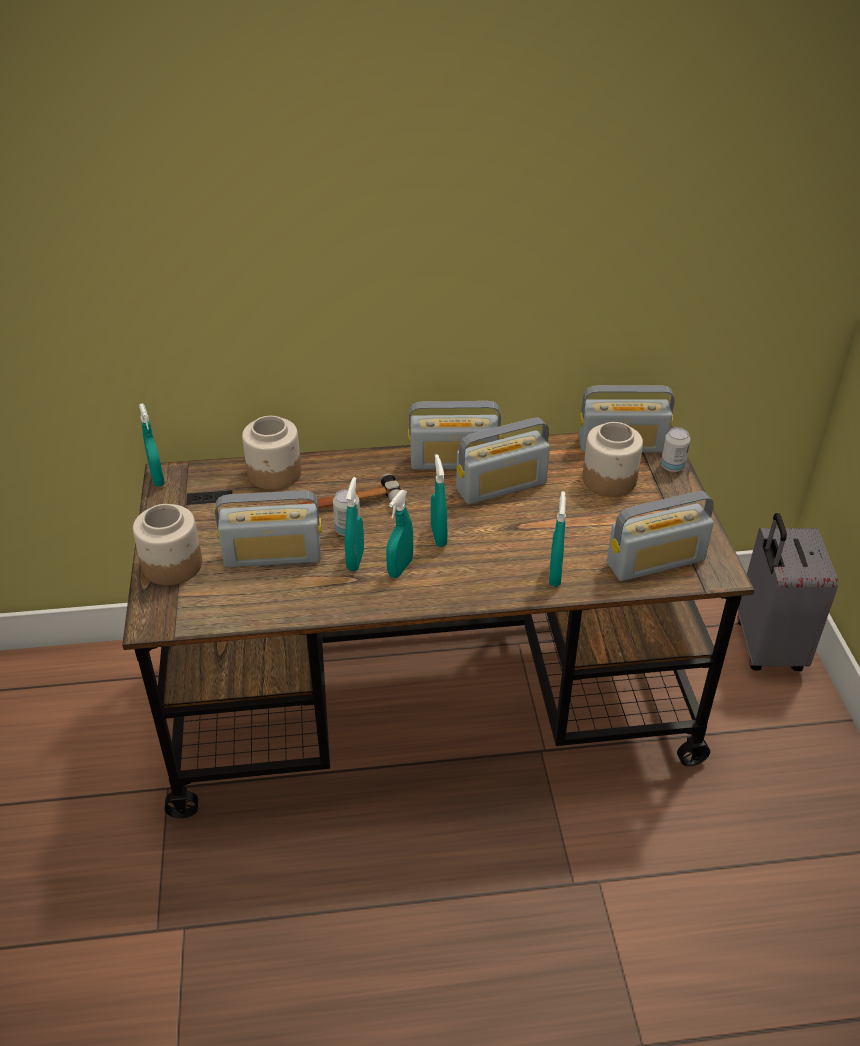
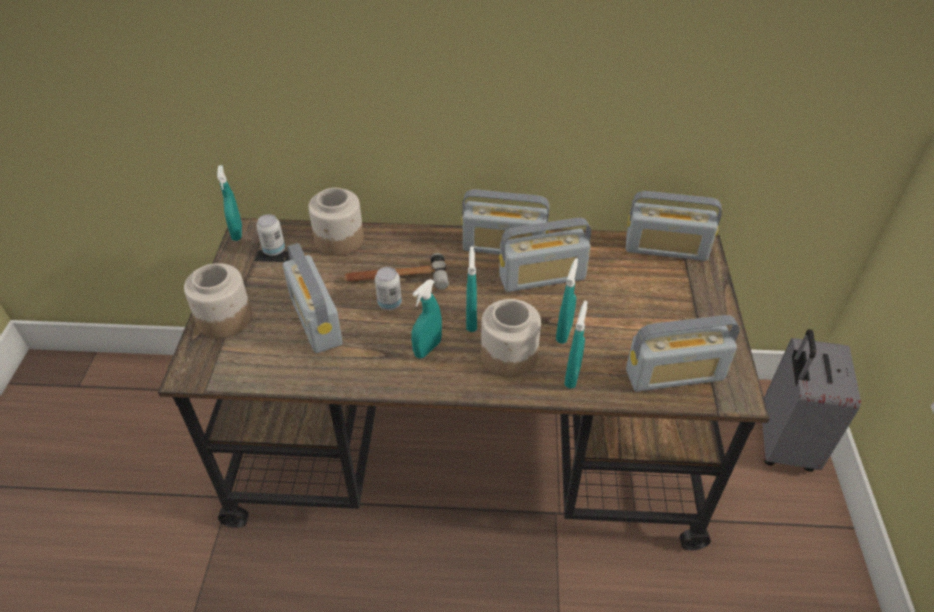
camera: 10 degrees right, 5 degrees up
(273, 555) = (316, 320): radio -> radio turned 60 degrees clockwise
(355, 560) = (388, 335): turquoise spray bottle -> turquoise spray bottle (564, 332)
(610, 479) = (647, 282): jar -> jar (509, 355)
(672, 467) = (711, 277): can -> can (274, 250)

